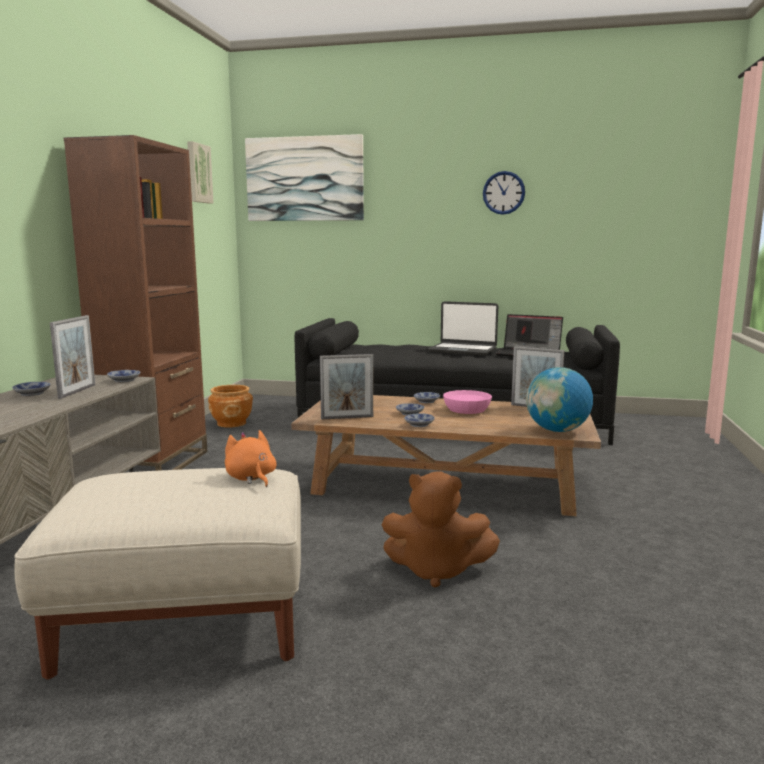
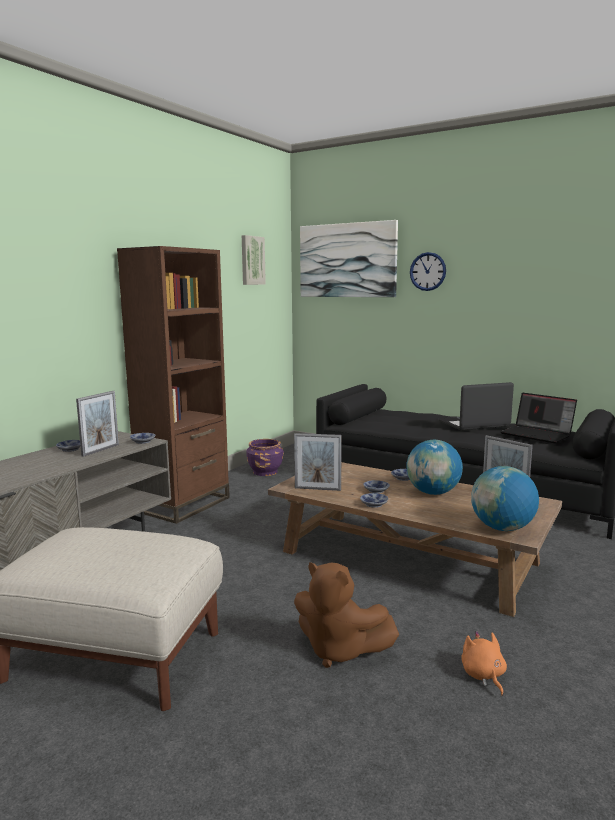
camera: 20 degrees right, 0 degrees up
(232, 423) = (265, 472): brown planter -> purple planter
(251, 478) = (170, 548): orange plush toy -> orange plush toy (483, 675)
(462, 350) = (474, 424): laptop -> laptop turned 120 degrees clockwise
(467, 410) = (433, 493): pink bowl -> globe
(503, 193) = (528, 272): wall clock -> wall clock (427, 271)

